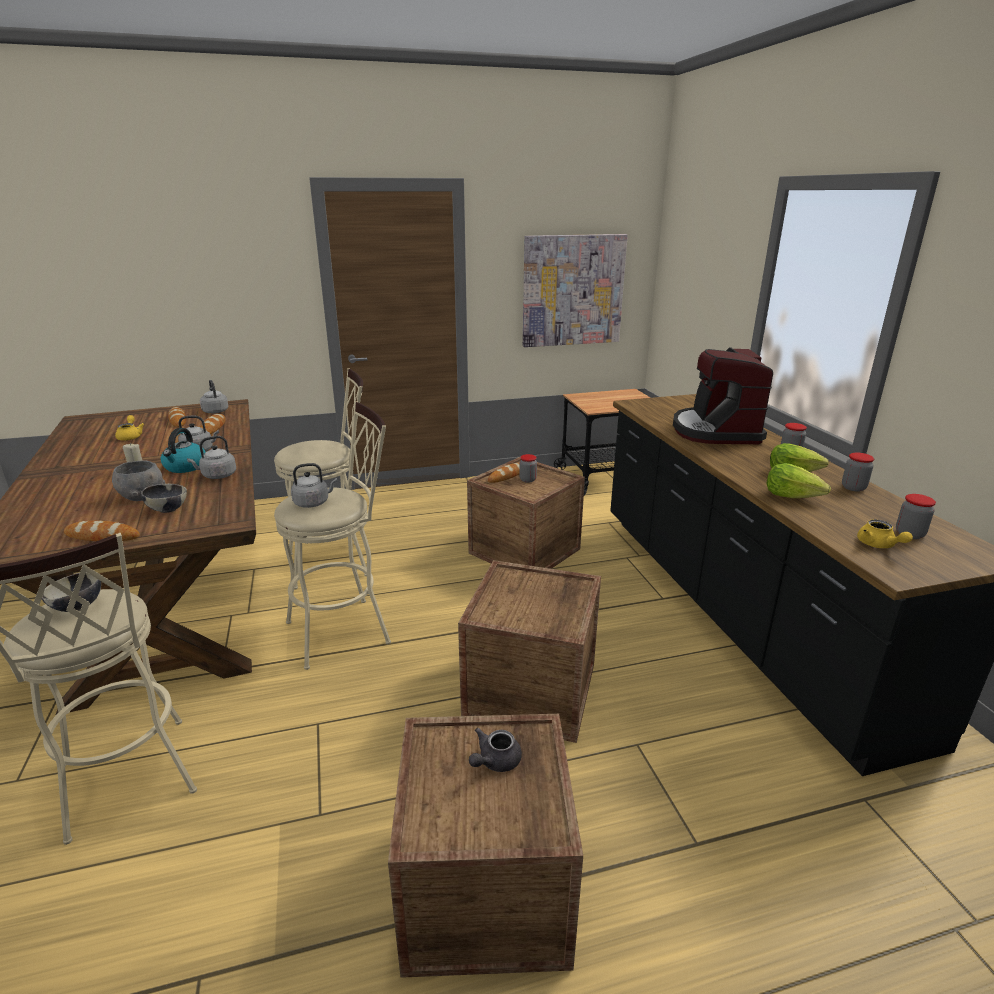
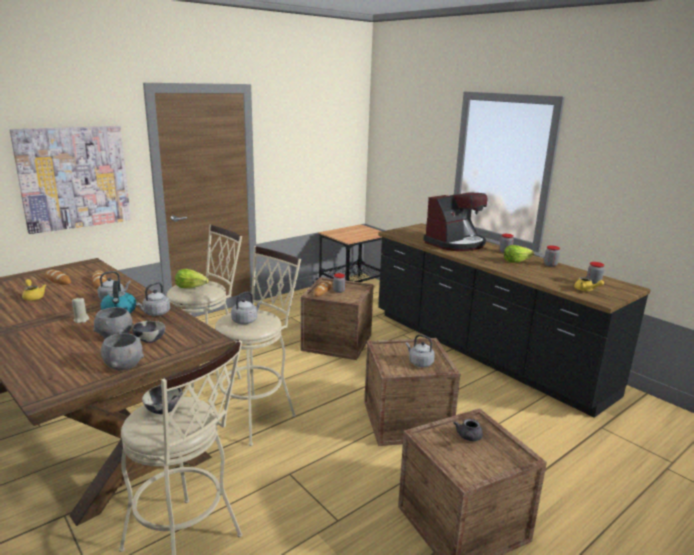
camera: 25 degrees left, 5 degrees down
(102, 536) = (124, 365): bread -> grey bowl
(215, 411) = (82, 269): grey kettle -> grey kettle (419, 363)
(572, 290) = (320, 160): picture -> picture (74, 178)
(715, 431) = (455, 243): coffee machine -> coffee machine turned 105 degrees counterclockwise
(792, 496) = (528, 273): lettuce -> lettuce (191, 287)

